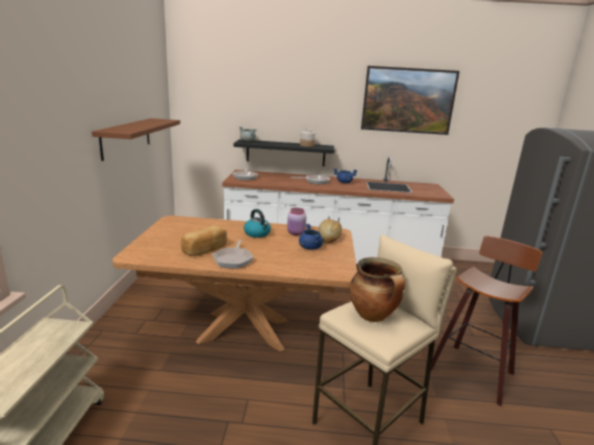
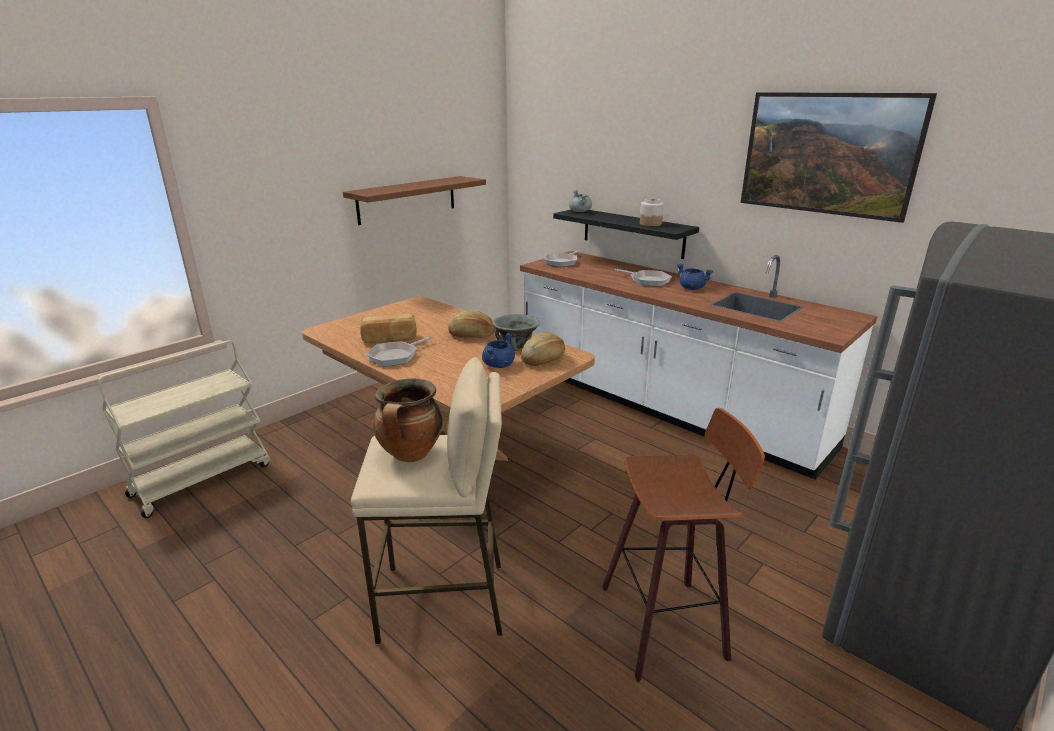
camera: 40 degrees right, 5 degrees up
(257, 234) = (472, 335): kettle -> bread
(296, 233) = (516, 345): pink jar -> grey bowl

